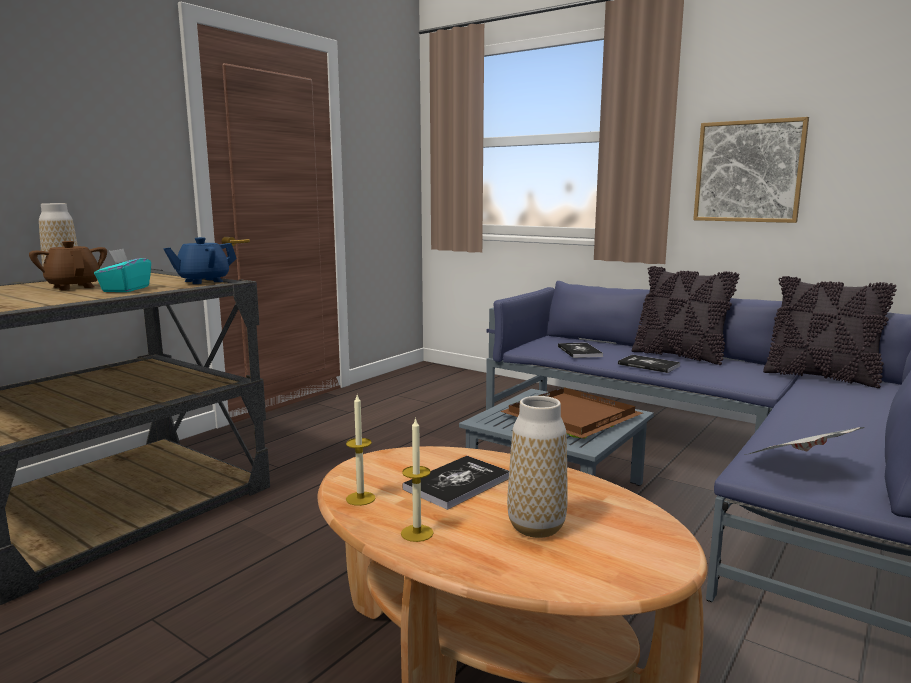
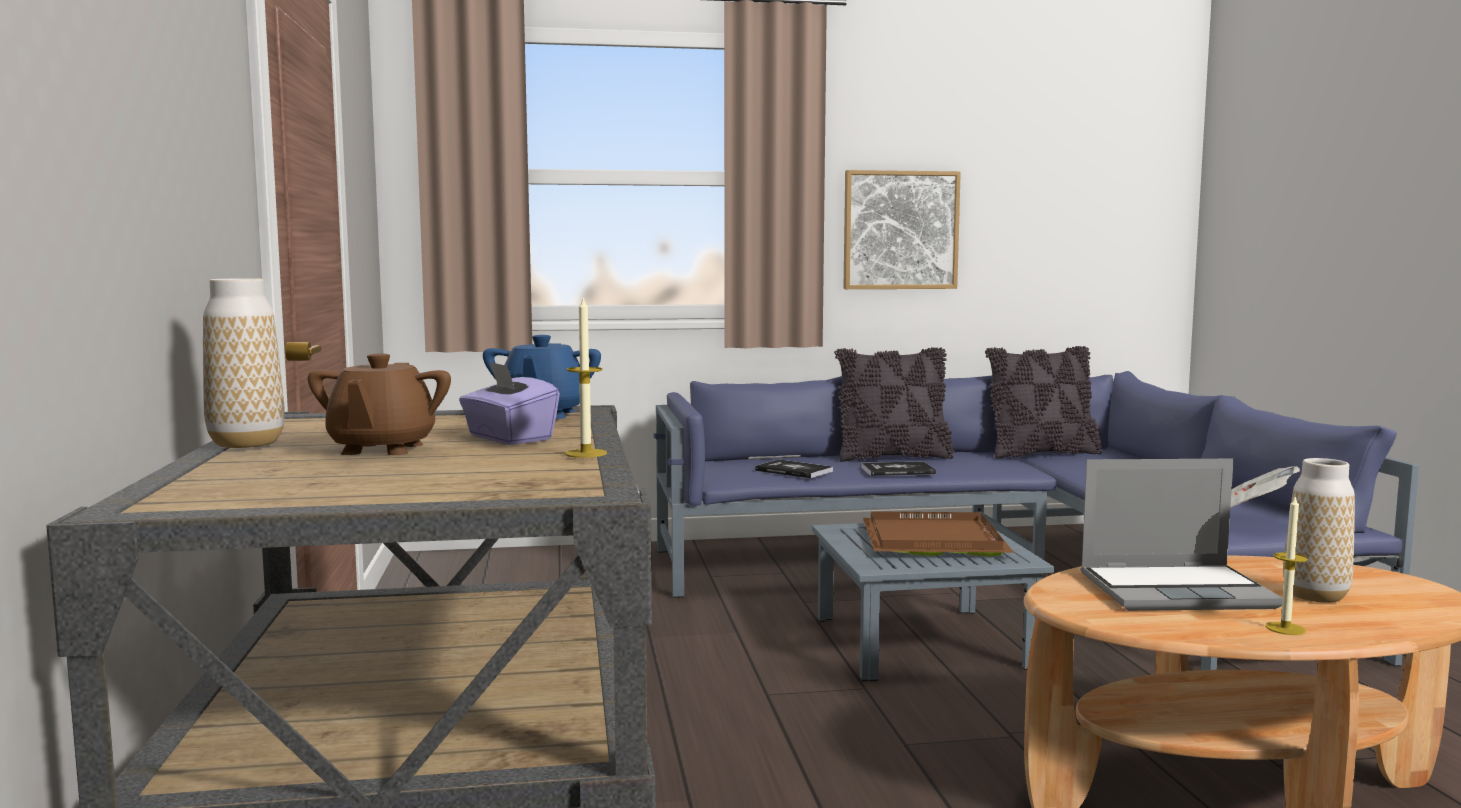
camera: 45 degrees left, 5 degrees down
(74, 287) = (381, 449): brown teapot -> brown teapot turned 90 degrees counterclockwise
(125, 289) = (509, 438): turquoise tissue box -> purple tissue box
(360, 498) = (1169, 626): candle -> candle (586, 453)
(457, 483) = (1177, 591): book -> laptop

